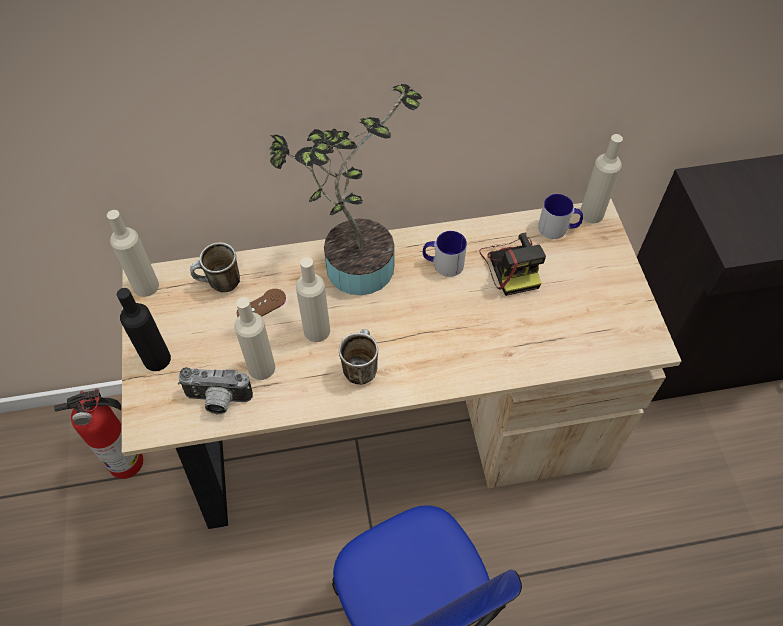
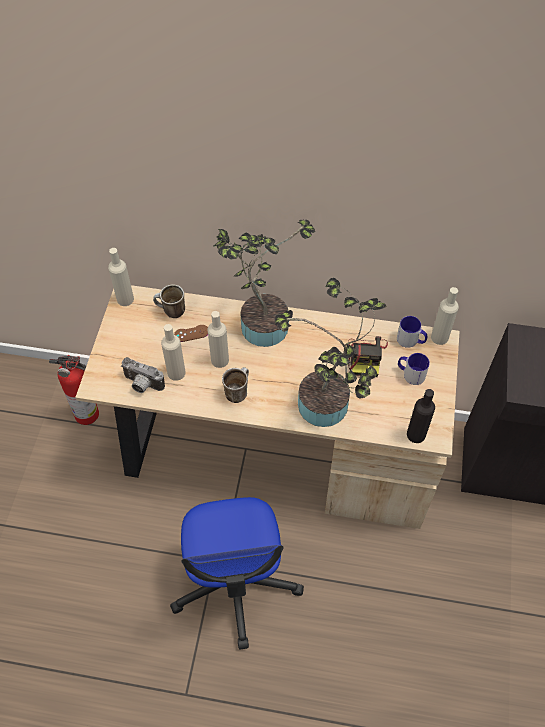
camera: 20 degrees right, 0 degrees up
(157, 359) = (115, 347): black bottle -> black bottle (416, 434)
(442, 264) = (320, 341): mug -> mug (410, 374)
(493, 352) = (327, 409): none -> potted plant

